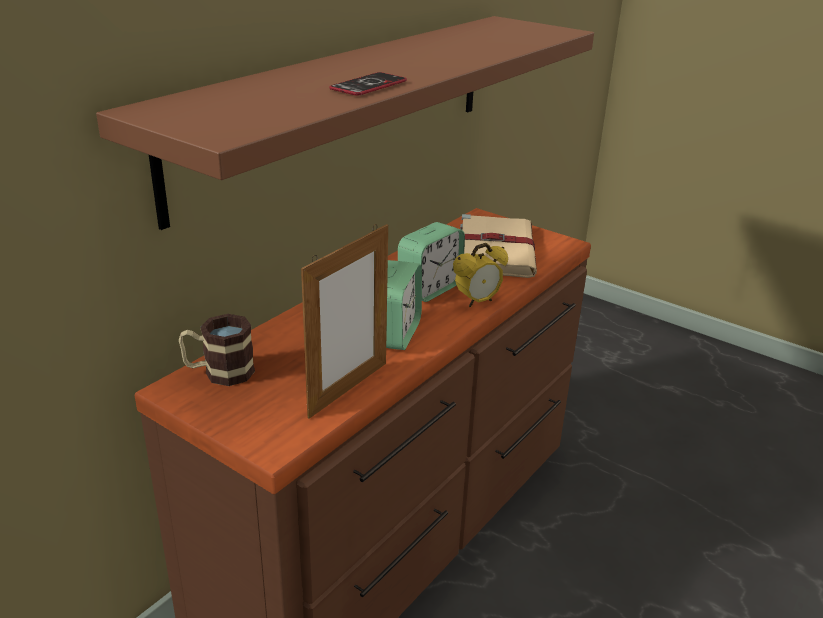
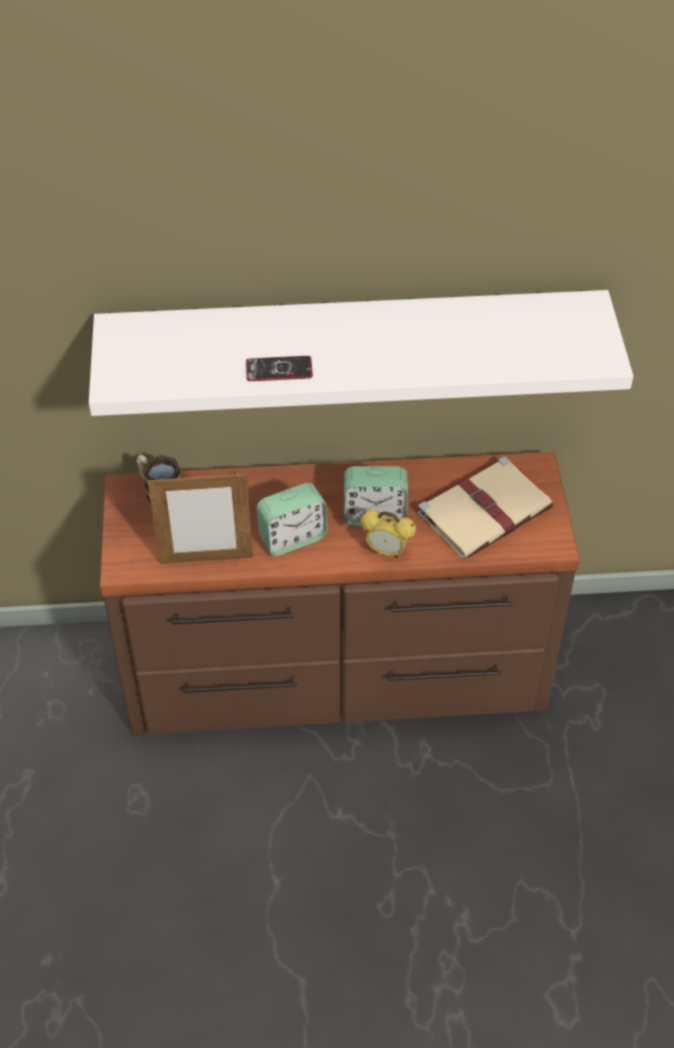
camera: 50 degrees right, 20 degrees up
(344, 106) = (352, 338): brown shelf -> white shelf

